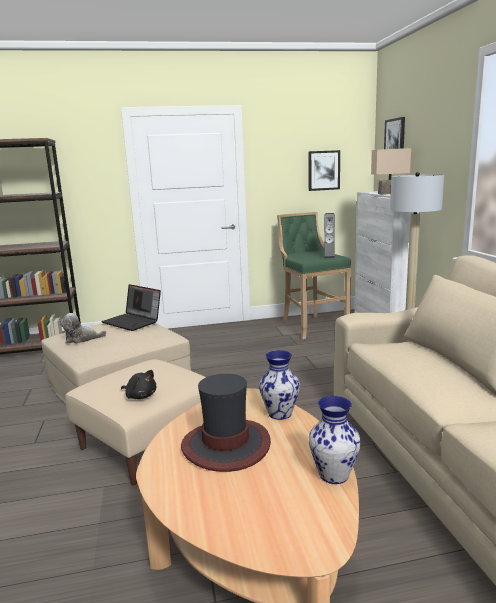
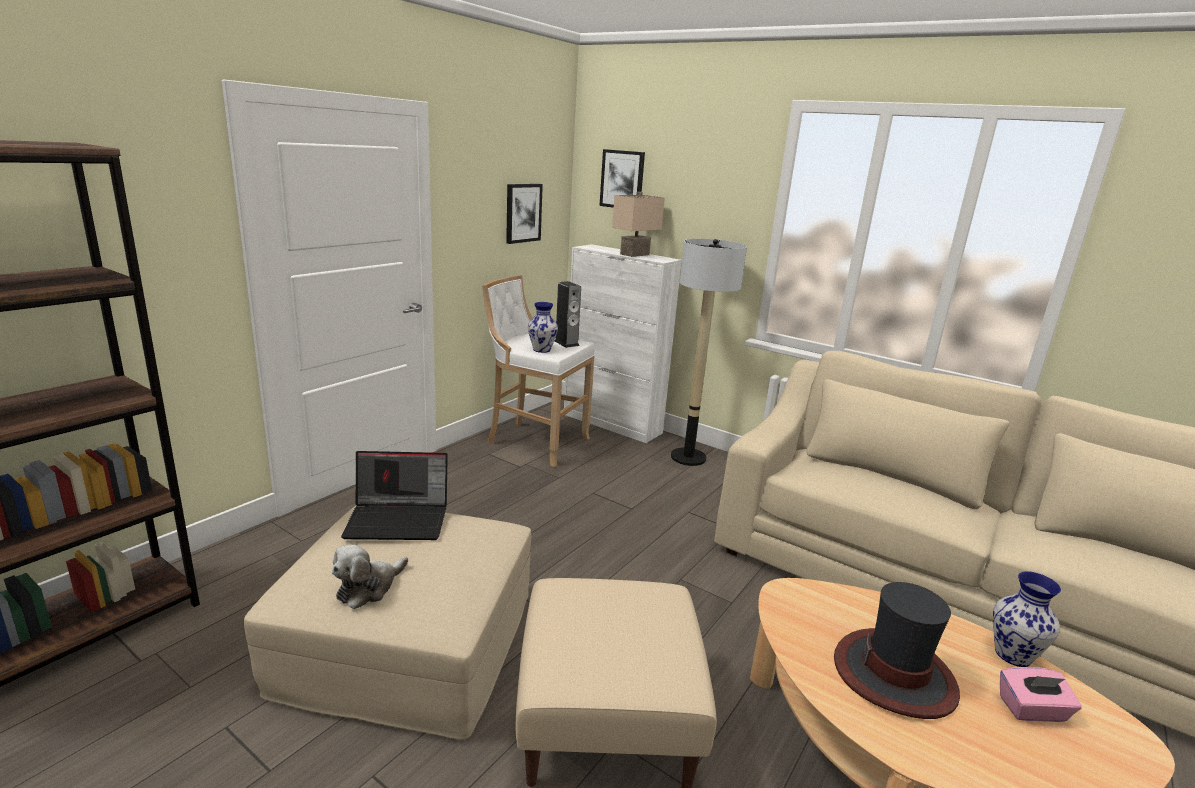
camera: 45 degrees left, 5 degrees up
(140, 396) = (659, 654): black plush toy -> none
(276, 498) = (1032, 710): none -> pink tissue box
(280, 413) = (857, 603): vase -> vase (542, 350)
(311, 325) = (534, 441): green stool -> white stool

